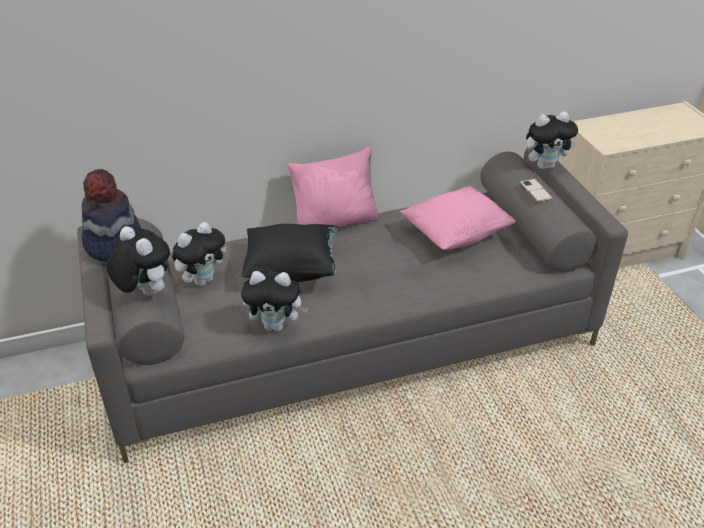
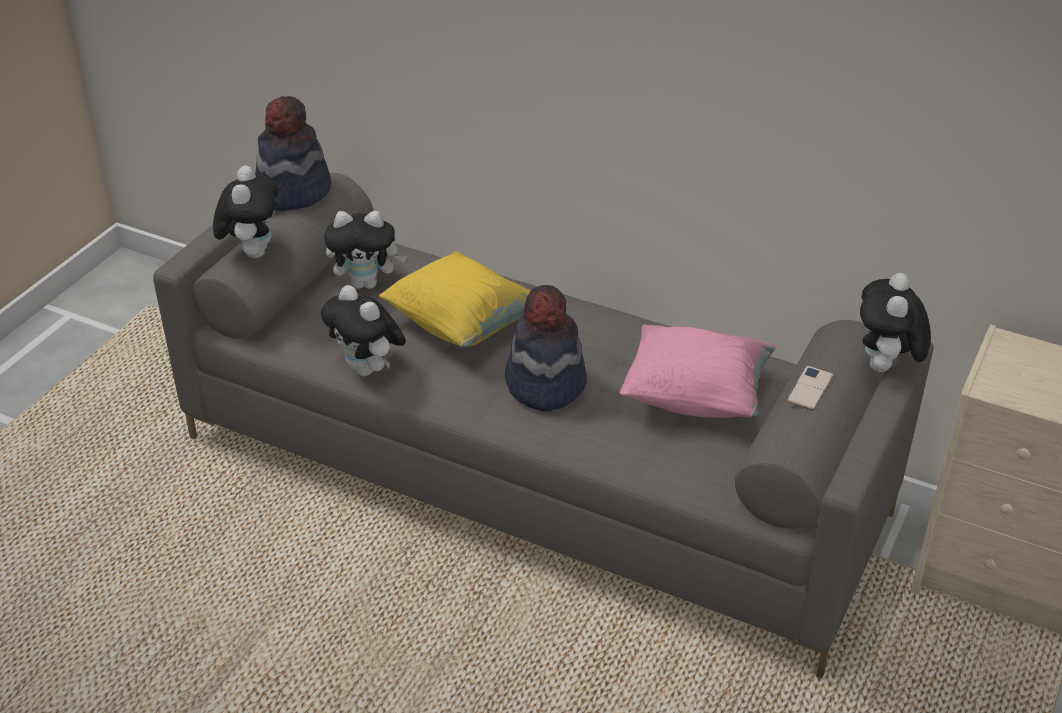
camera: 45 degrees right, 0 degrees up
(292, 269) = (462, 325): black pillow -> yellow pillow
(336, 222) = (583, 302): pink pillow -> none
(382, 272) = (544, 383): none -> hat
(545, 166) = (885, 368): plush toy -> plush toy turned 75 degrees clockwise

